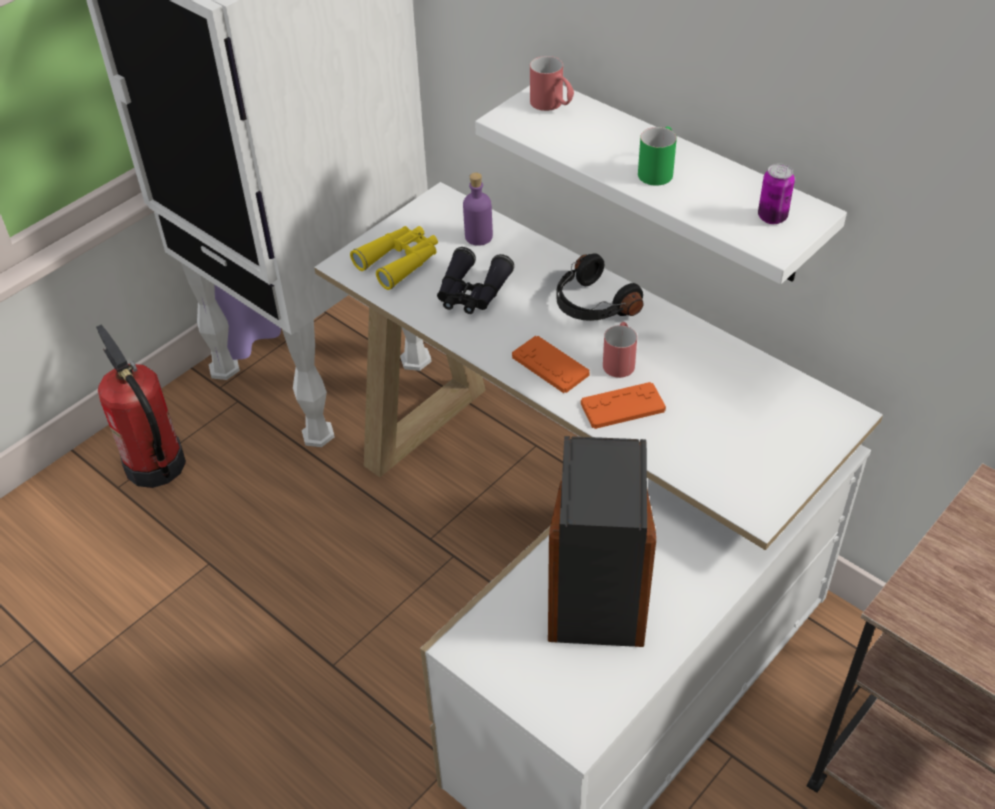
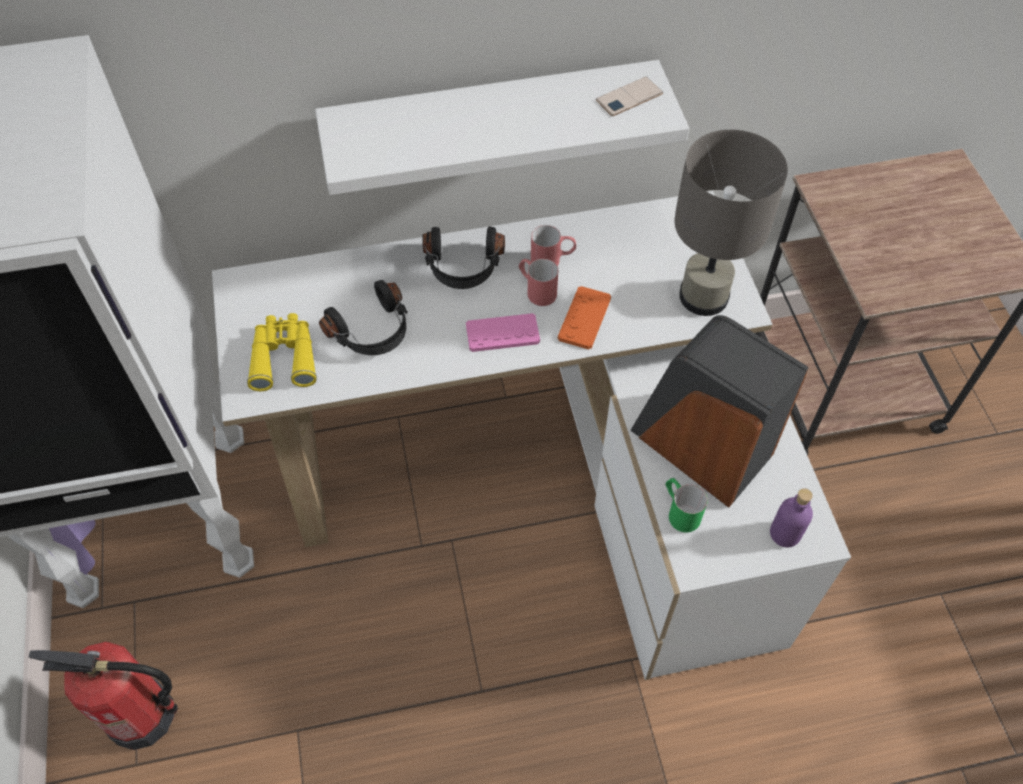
camera: 55 degrees left, 10 degrees up
(471, 293) = (373, 332): black binoculars -> black headphones
(478, 237) = (311, 287): purple bottle -> purple bottle (785, 533)
(550, 365) = (502, 334): orange game controller -> pink game controller
(552, 105) = (363, 126): red mug -> red mug (552, 260)
(658, 170) = (513, 119): green mug -> green mug (679, 511)
(739, 475) = (703, 297): none -> grey table lamp
(772, 217) = (629, 97): can -> phone

